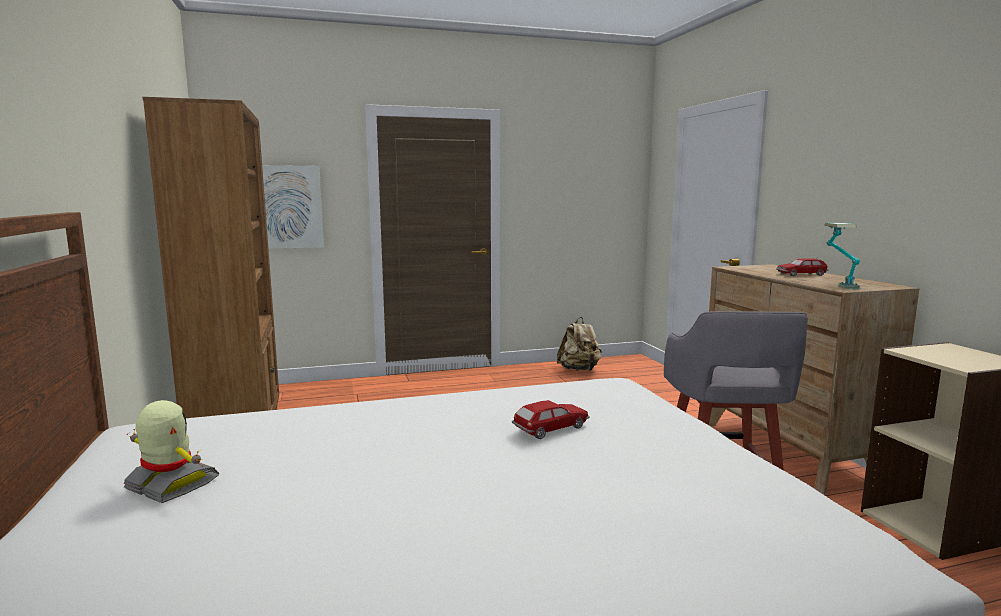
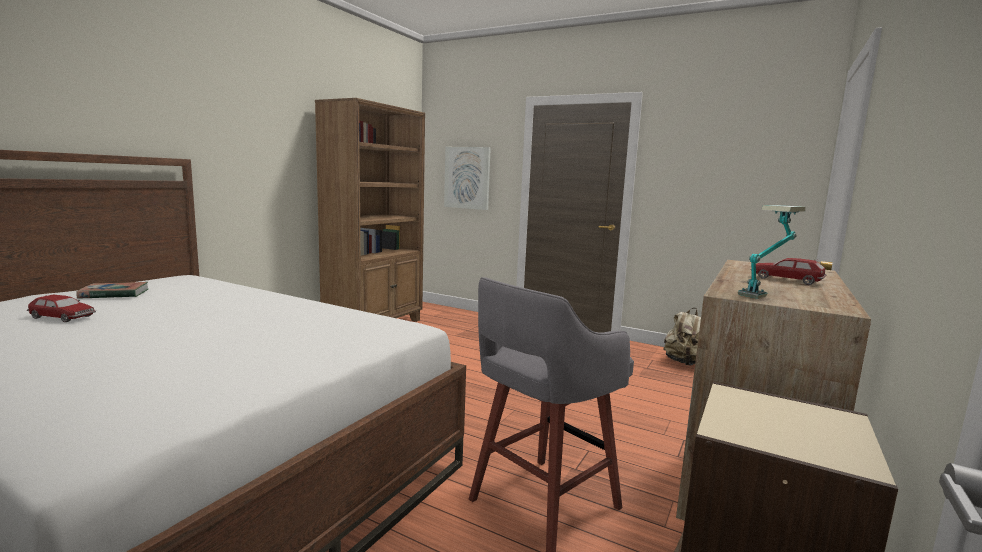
camera: 45 degrees right, 0 degrees up
(170, 485) = (114, 294): toy robot -> book
(551, 428) = (273, 329): toy car -> toy car (63, 317)

